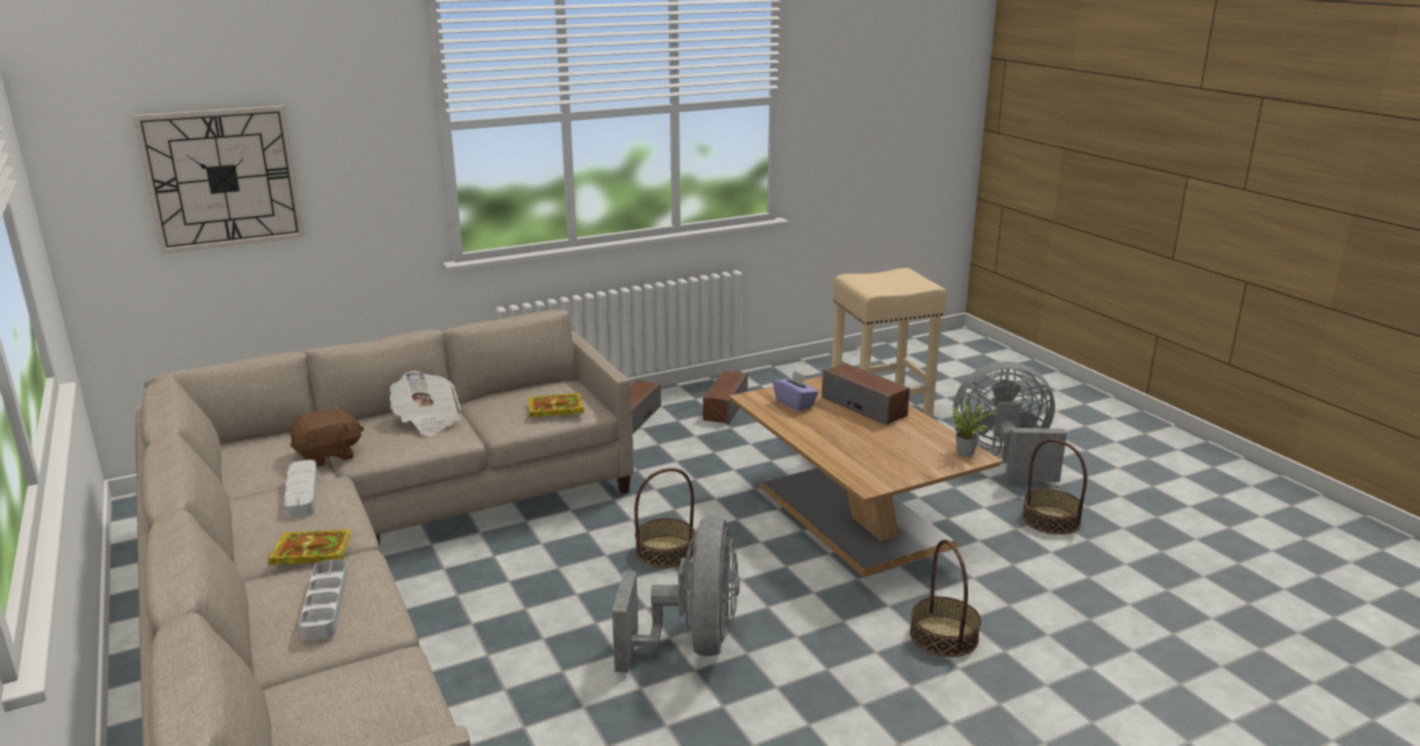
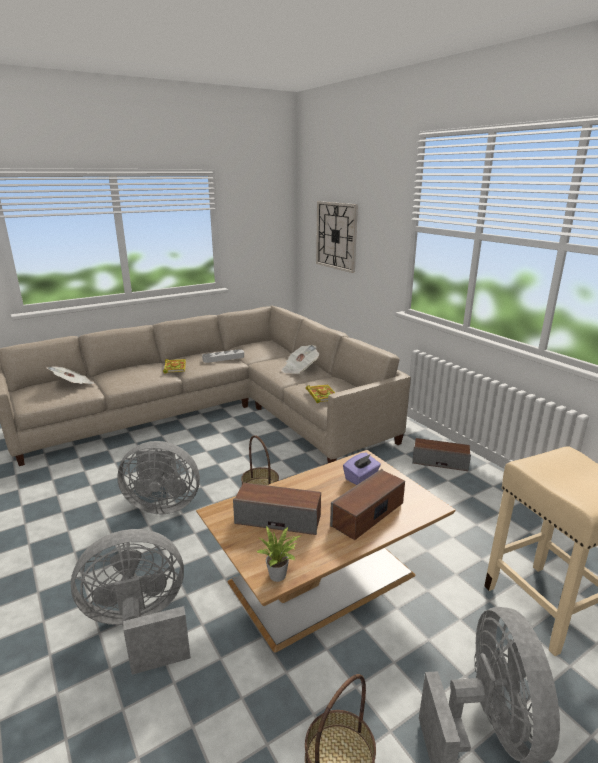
camera: 85 degrees right, 0 degrees up
(325, 604) = (133, 375): grey tray -> none
(329, 456) = (262, 358): brown plush toy -> none
(331, 695) = (73, 385): none -> newspaper
(725, 407) = (486, 501): speaker -> speaker (278, 519)
(944, 636) = (140, 627): basket -> grey fan

